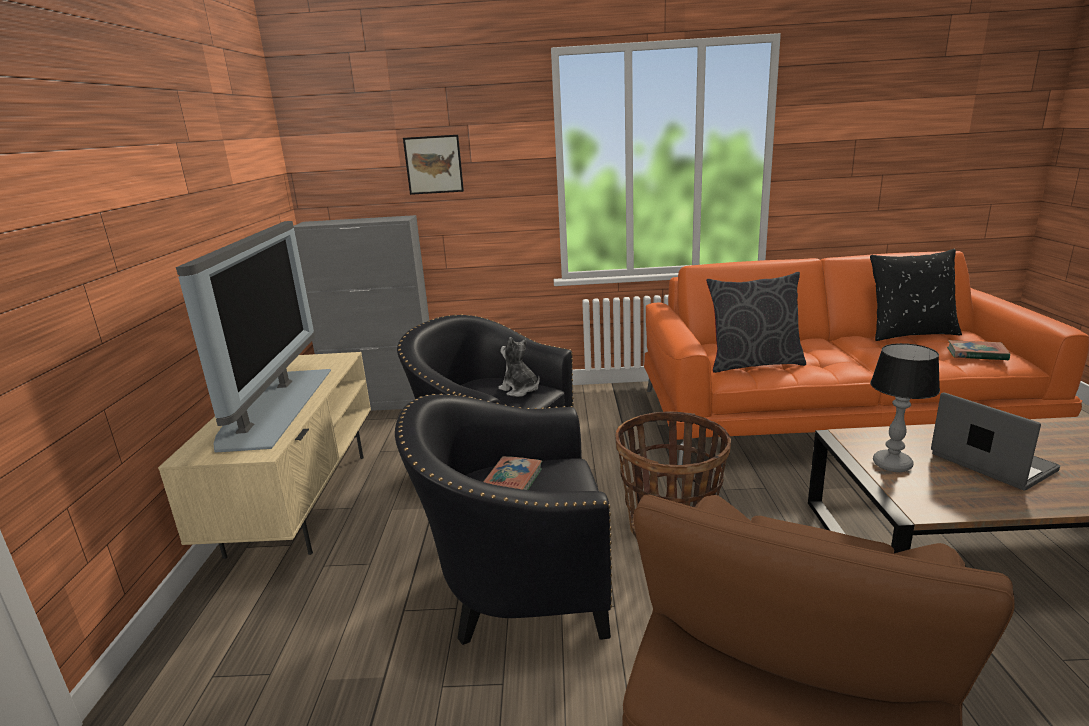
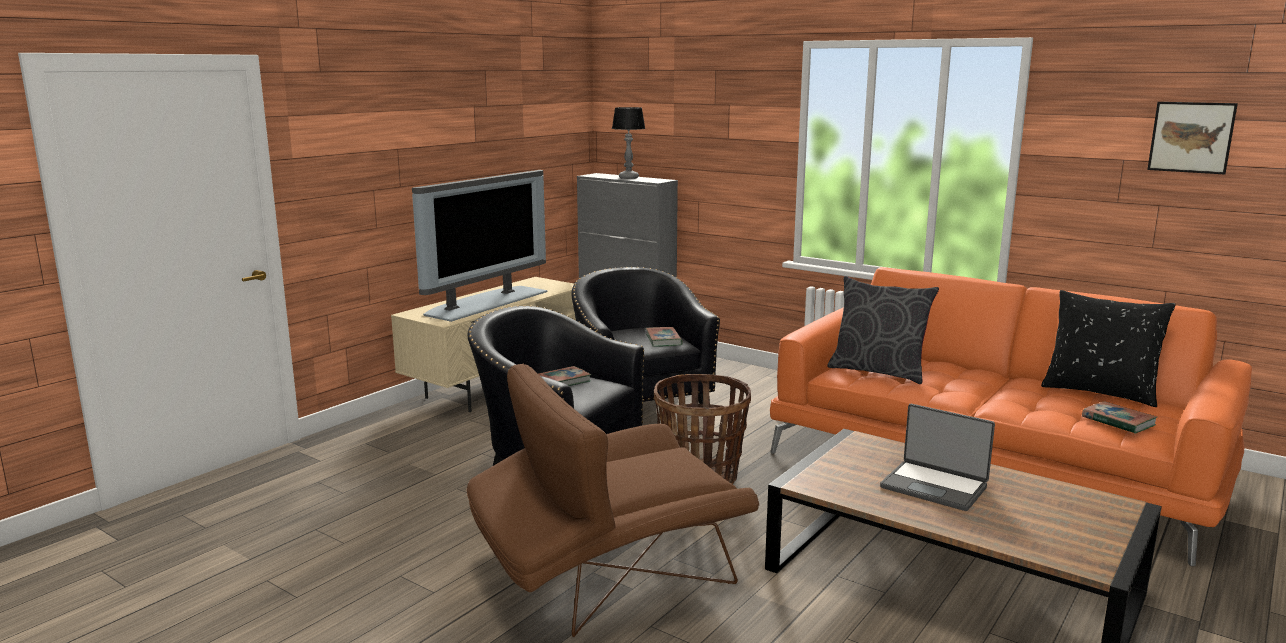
camera: 35 degrees right, 5 degrees down
(434, 164) = (698, 137): picture -> picture (1191, 137)
(520, 390) = (663, 340): plush toy -> book
(891, 465) = (848, 461): table lamp -> table lamp (628, 177)
(990, 463) = (934, 486): laptop -> laptop turned 120 degrees clockwise

